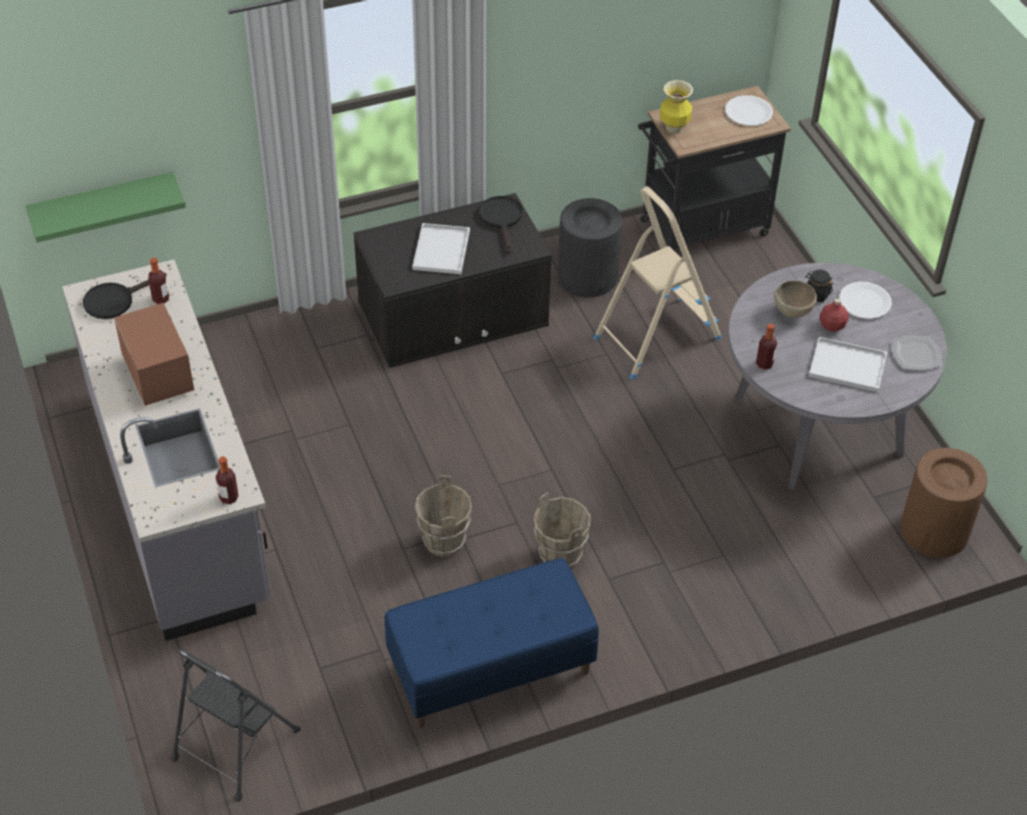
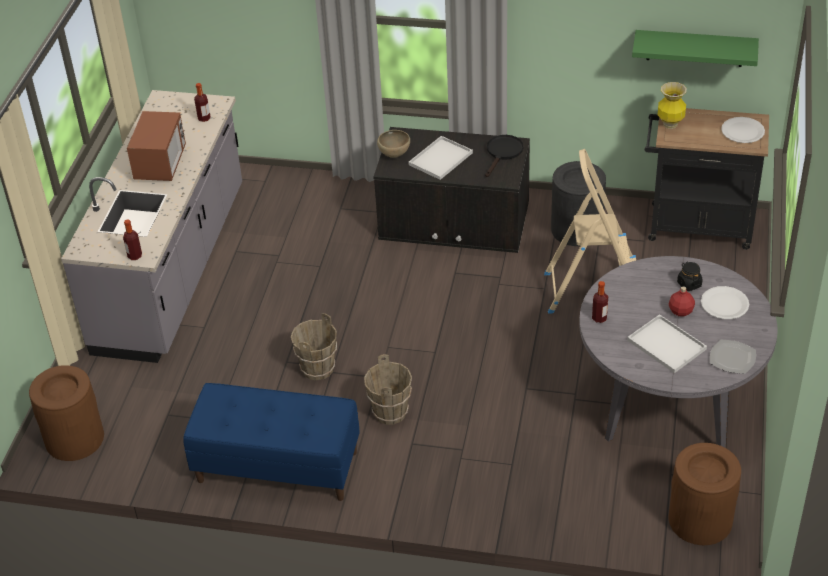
camera: 35 degrees right, 5 degrees down
(103, 204) = (206, 42): green shelf -> green shelf (695, 48)
(115, 300) = (175, 109): black frying pan -> none
(233, 746) = (74, 438): black step ladder -> brown trash can
(792, 312) = (656, 290): brown bowl -> brown bowl (394, 155)

